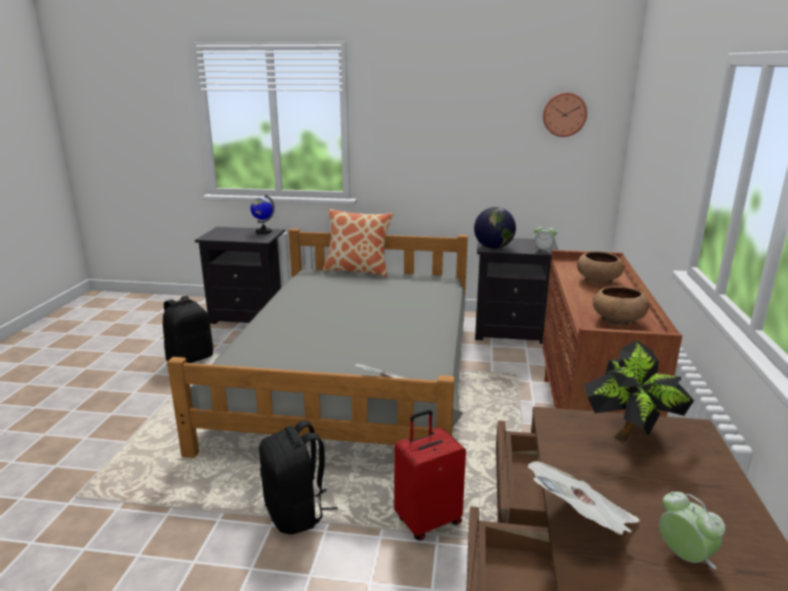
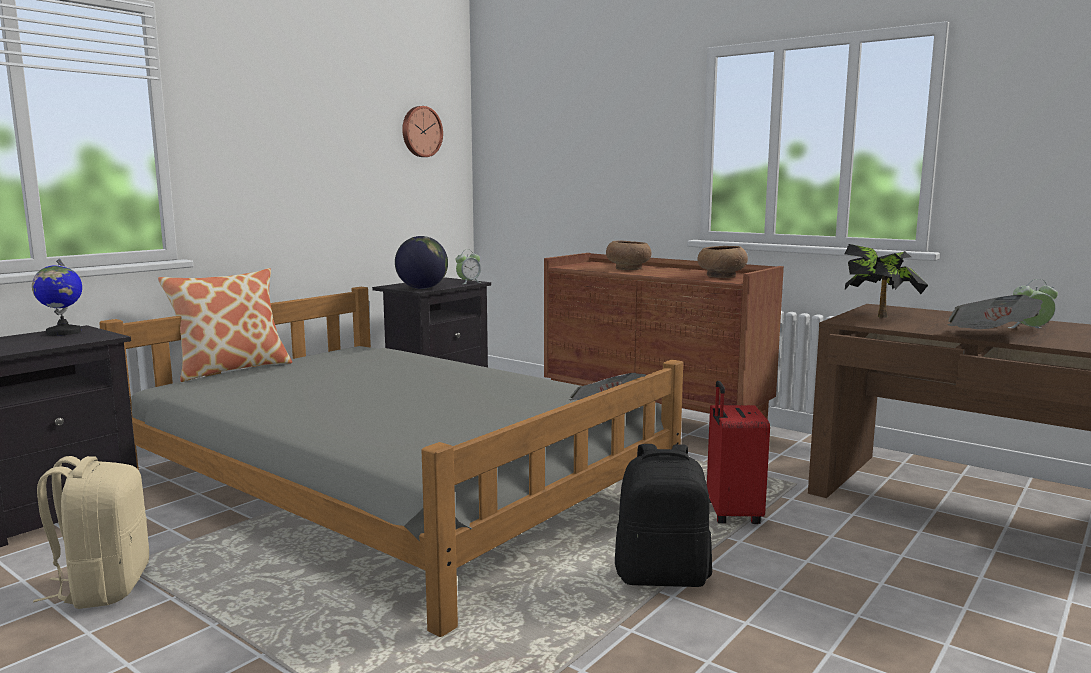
camera: 60 degrees left, 10 degrees down
(190, 358) = (103, 588): black backpack -> beige backpack

